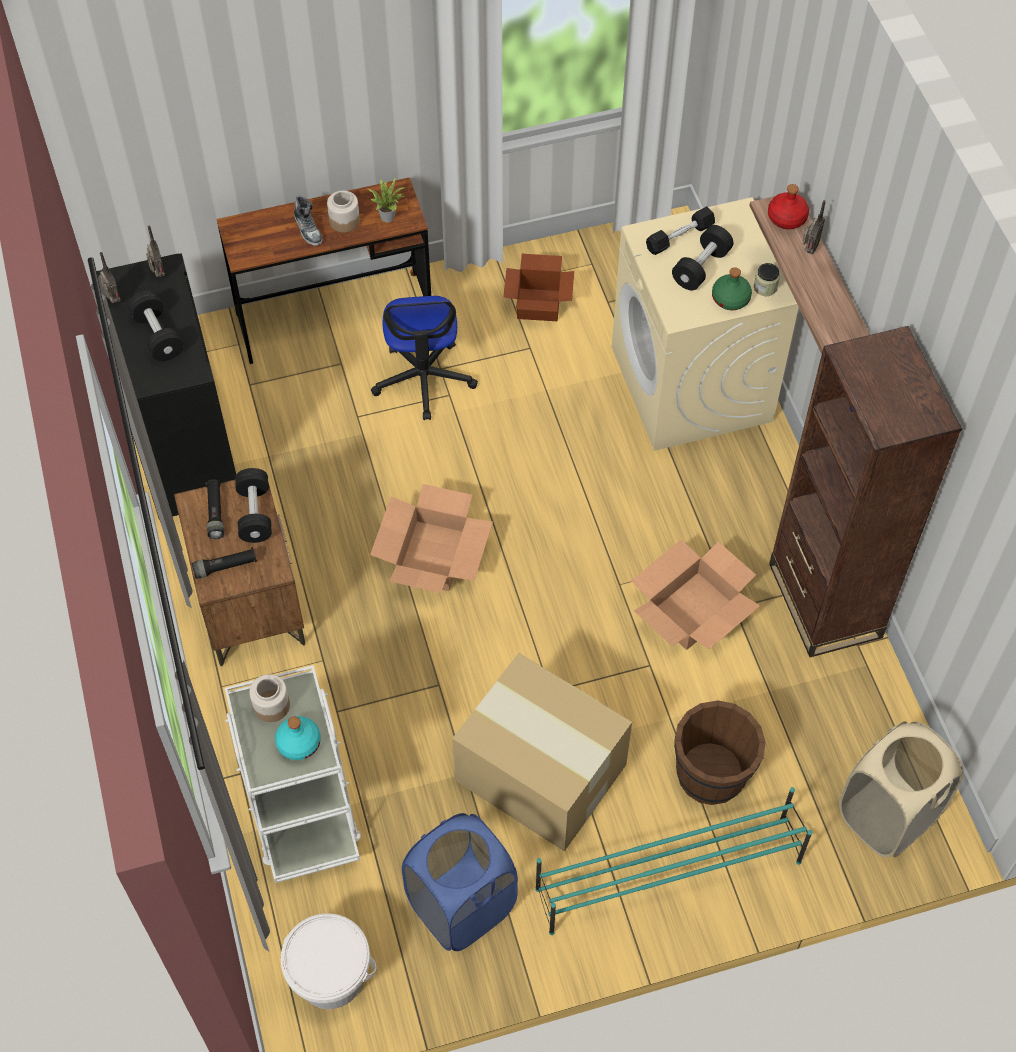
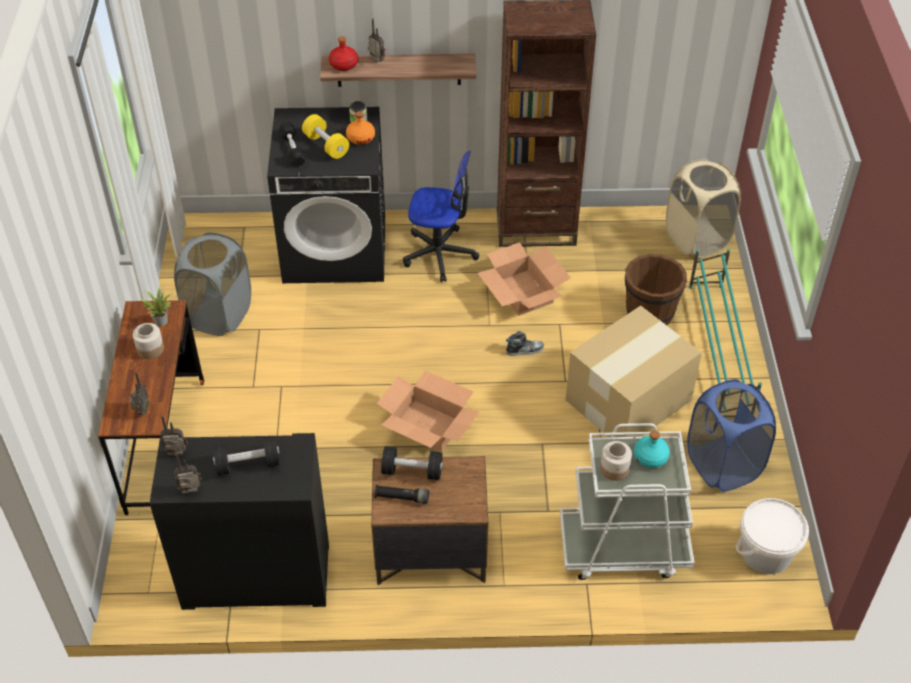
camera: 75 degrees left, 10 degrees down
(225, 567) = (457, 499): black flashlight -> none
(255, 242) = (141, 412): none -> radio
(308, 229) = (146, 374): shoe -> shoe (524, 350)
(423, 379) = (258, 399): office chair -> office chair (439, 254)
(539, 303) = (219, 314): cardboard box -> grey laundry basket
(692, 385) = (336, 249): beige washing machine -> black washing machine
(701, 267) = (326, 145): black dumbbell -> yellow dumbbell
(731, 298) = (360, 138): green bottle -> orange bottle

